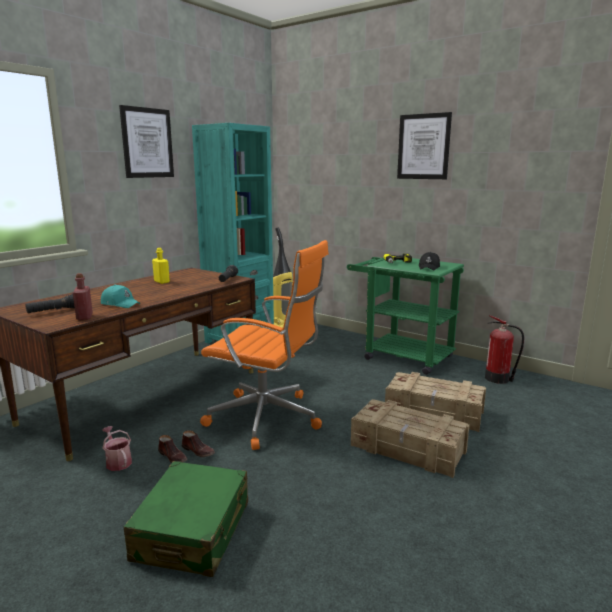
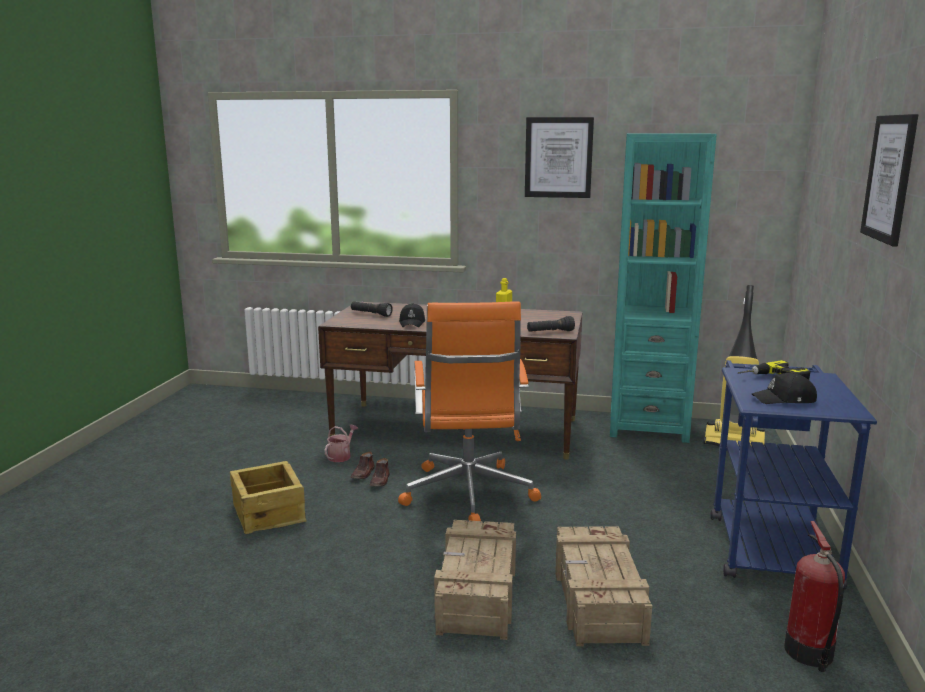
camera: 65 degrees right, 0 degrees up
(84, 317) = (365, 324): red bottle -> none
(120, 304) = (412, 323): turquoise cap -> black cap
(193, 531) = (269, 513): green suitcase -> crate
(401, 356) = (768, 543): green cart -> blue cart

